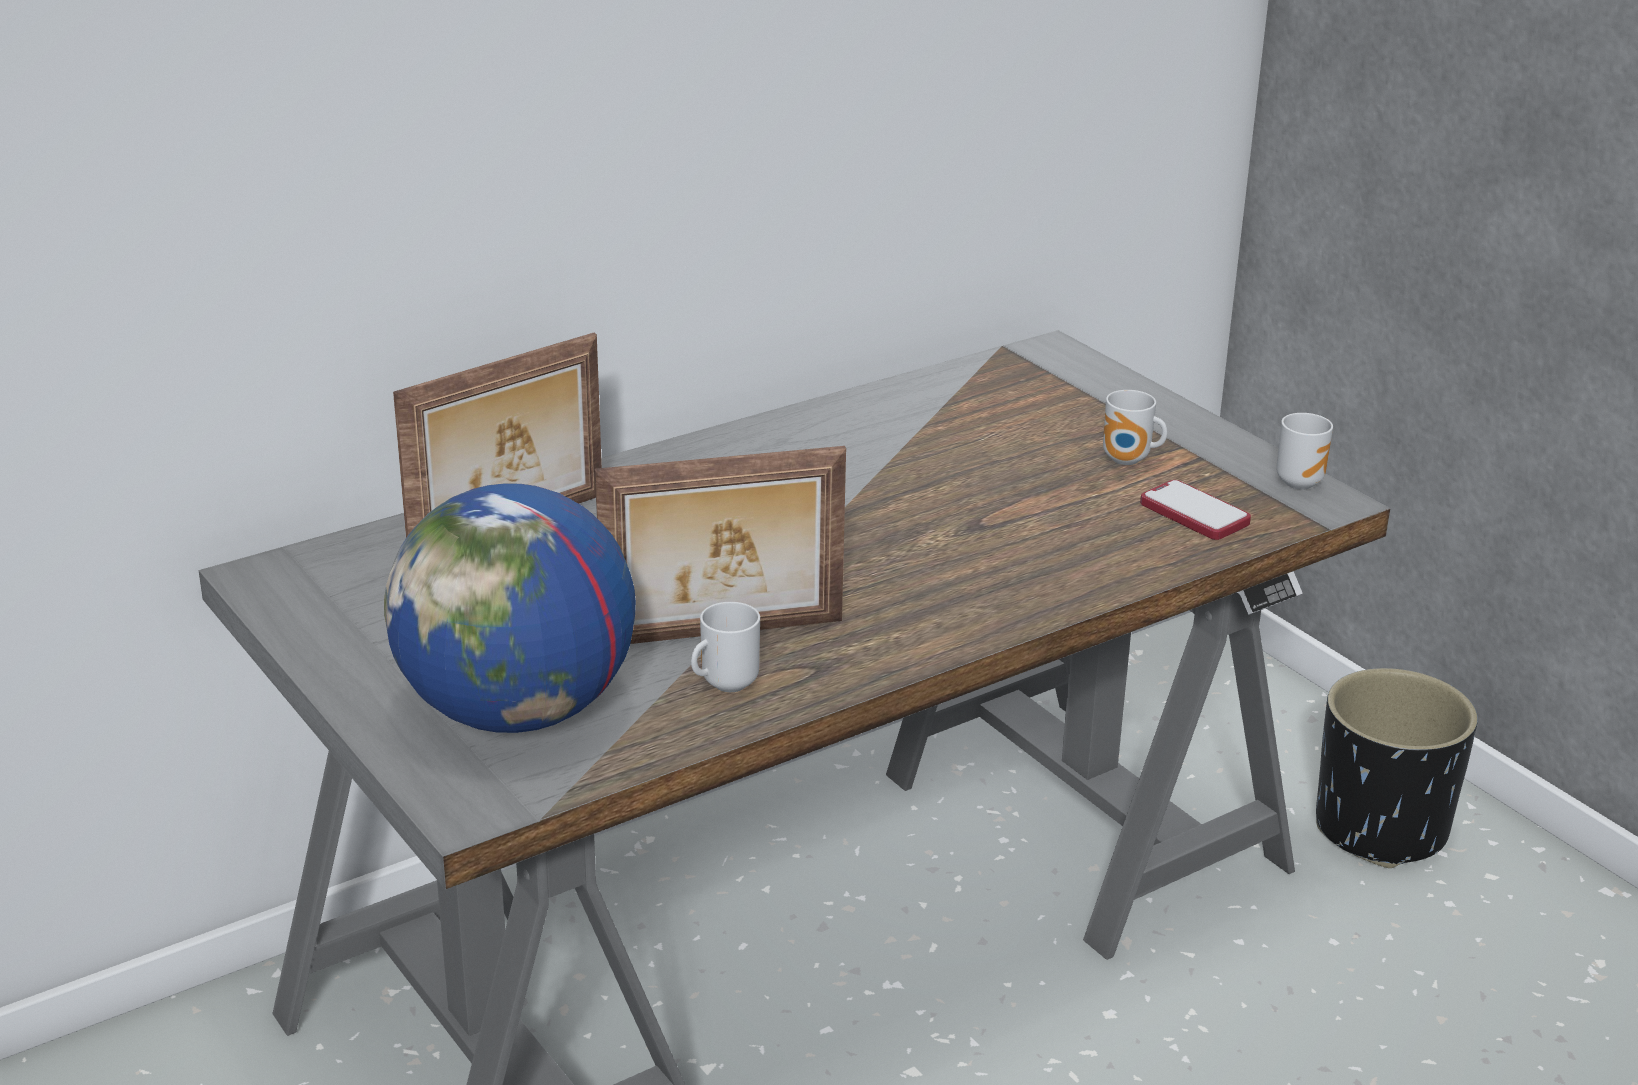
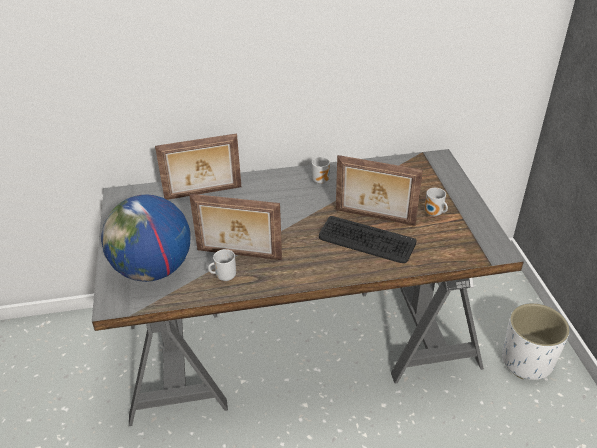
camera: 25 degrees right, 10 degrees up
(997, 494) = (374, 218): none -> picture frame
(1015, 541) = (366, 241): none -> keyboard
(1194, 513) = (442, 244): phone -> none
(1299, 481) = (495, 239): mug -> mug (321, 180)
(1380, 828) = (527, 361): black planter -> white planter

